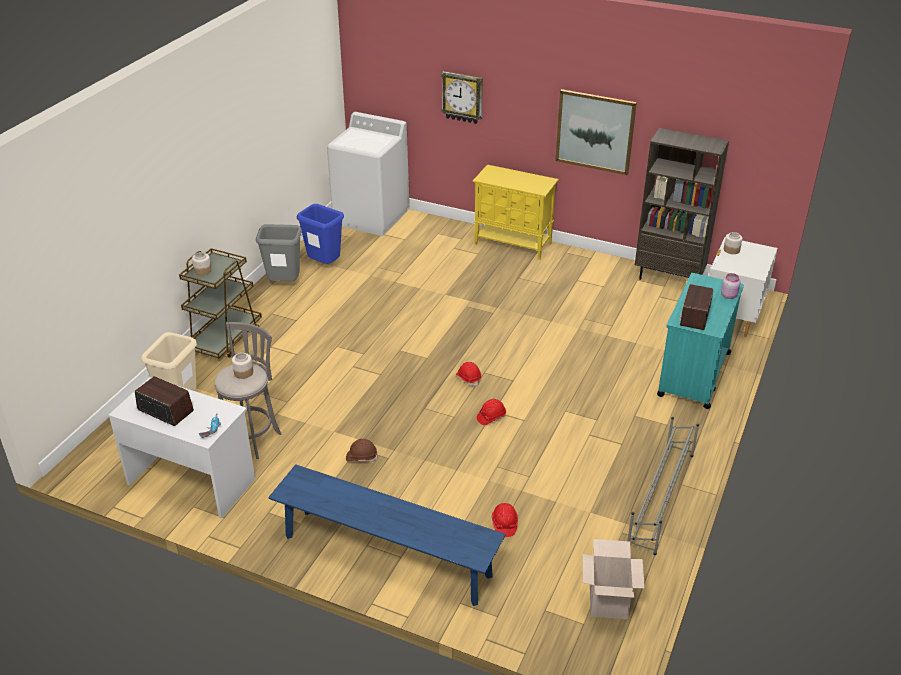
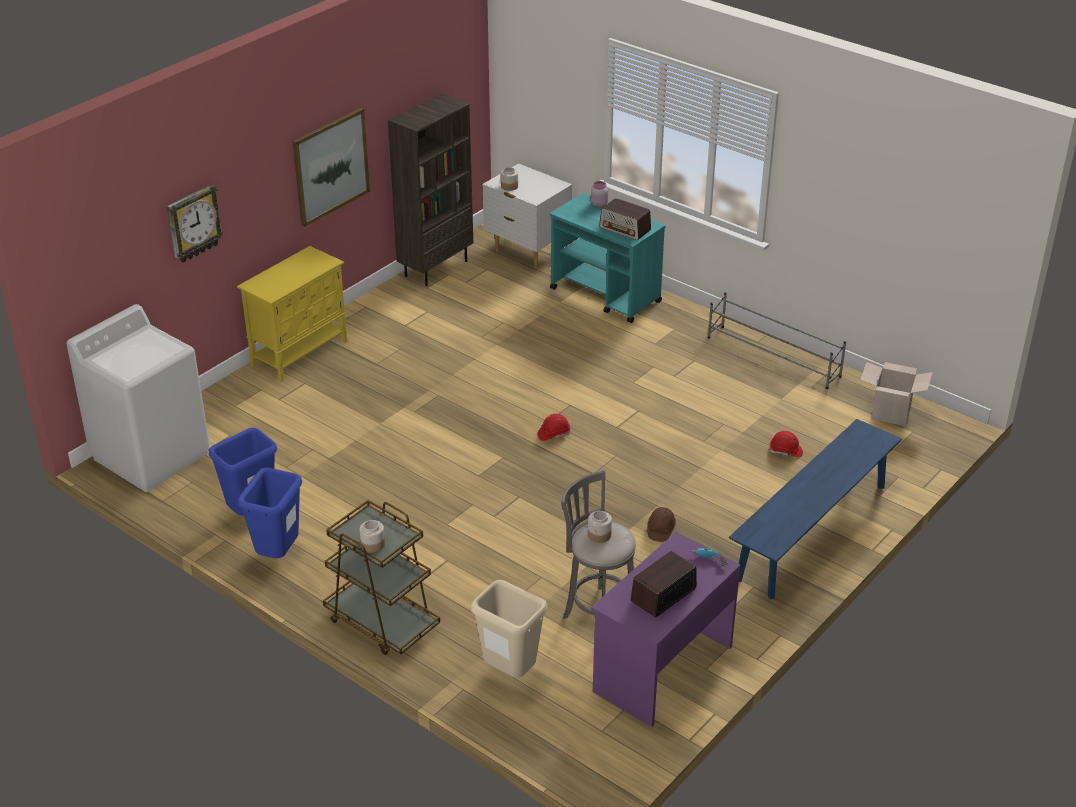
camera: 75 degrees left, 0 degrees up
(192, 480) = (661, 668): white desk -> purple desk
(285, 284) = (278, 555): grey trash can -> blue trash can
(491, 417) = (626, 430): red hard hat -> none

